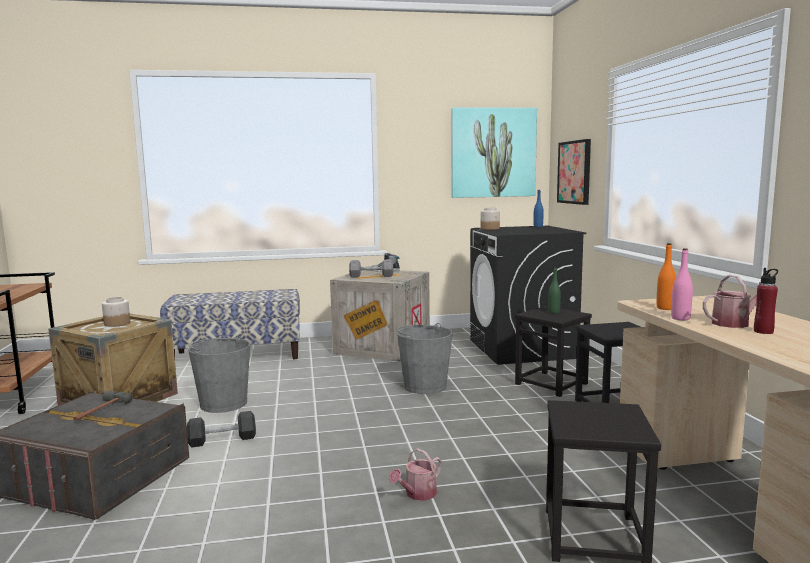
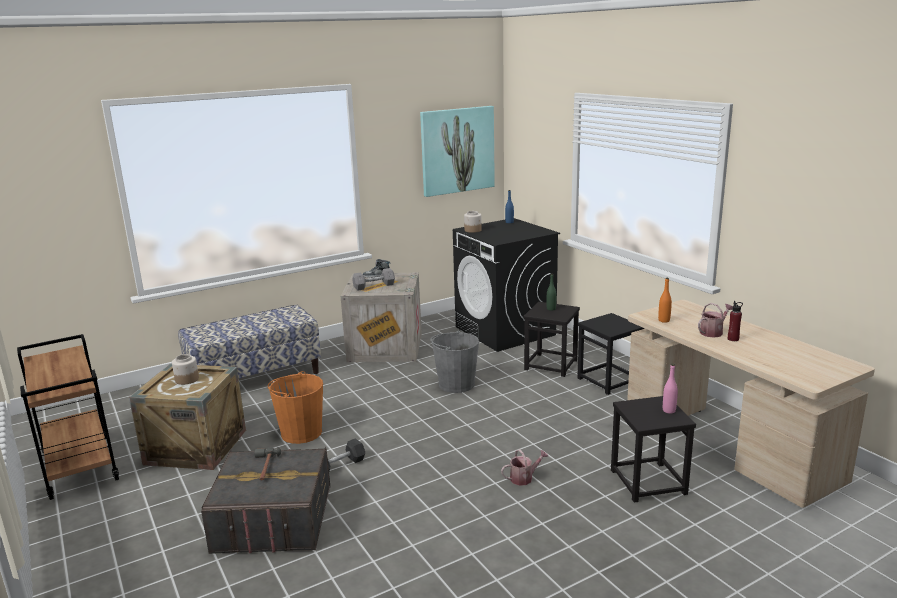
camera: 20 degrees left, 10 degrees up
(223, 403) = (301, 433): grey bucket -> orange bucket
(417, 494) = (524, 478): watering can -> watering can turned 135 degrees counterclockwise
(574, 172) = (536, 170): picture -> none
(680, 318) = (680, 331): pink bottle -> pink bottle (669, 410)

